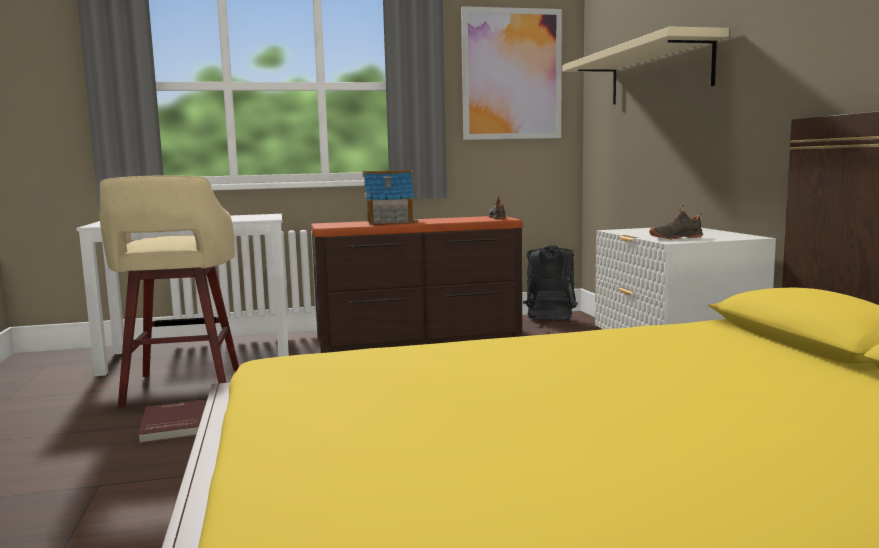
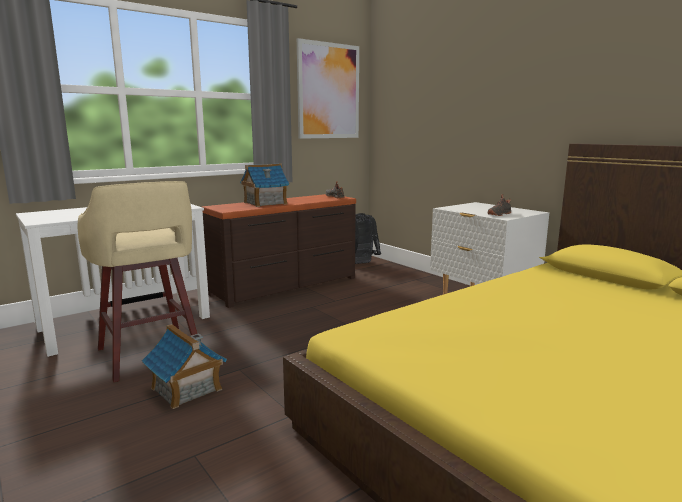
camera: 25 degrees left, 5 degrees up
(172, 425) = (186, 389): red book -> toy house
(658, 73) = (447, 101): beige shelf -> none

